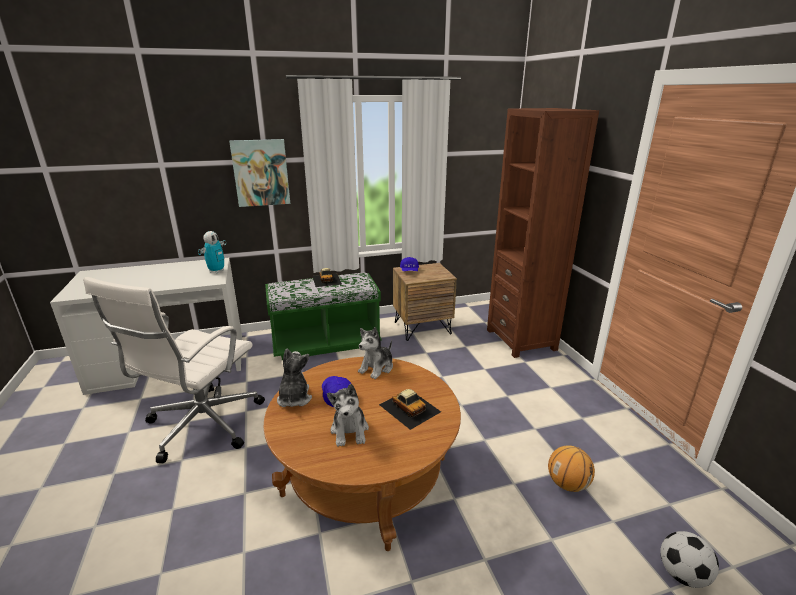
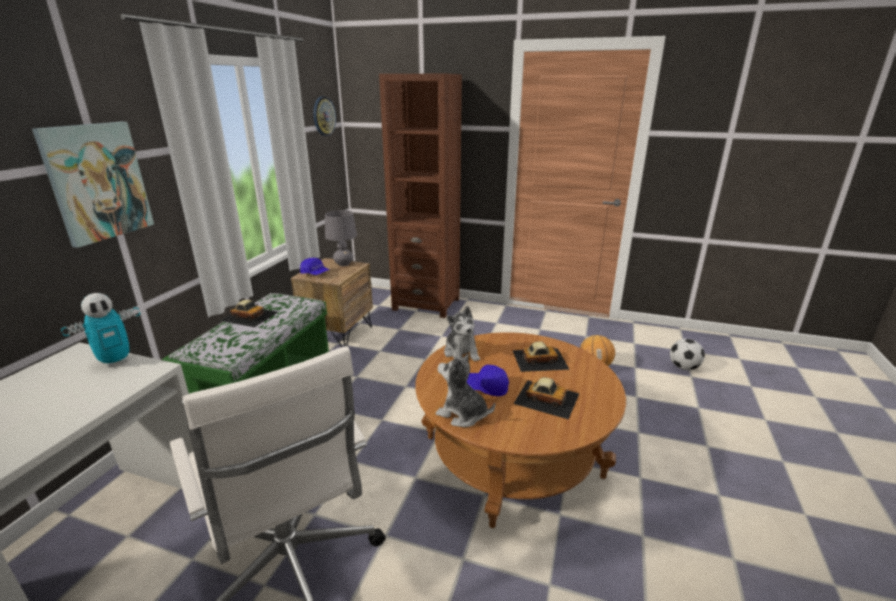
camera: 55 degrees left, 0 degrees up
(217, 271) = (116, 361): toy robot -> toy robot turned 75 degrees clockwise
(350, 430) = (546, 398): plush toy -> toy car
(439, 271) = (344, 264): none -> grey table lamp
(488, 143) = (323, 116): none -> wall clock

